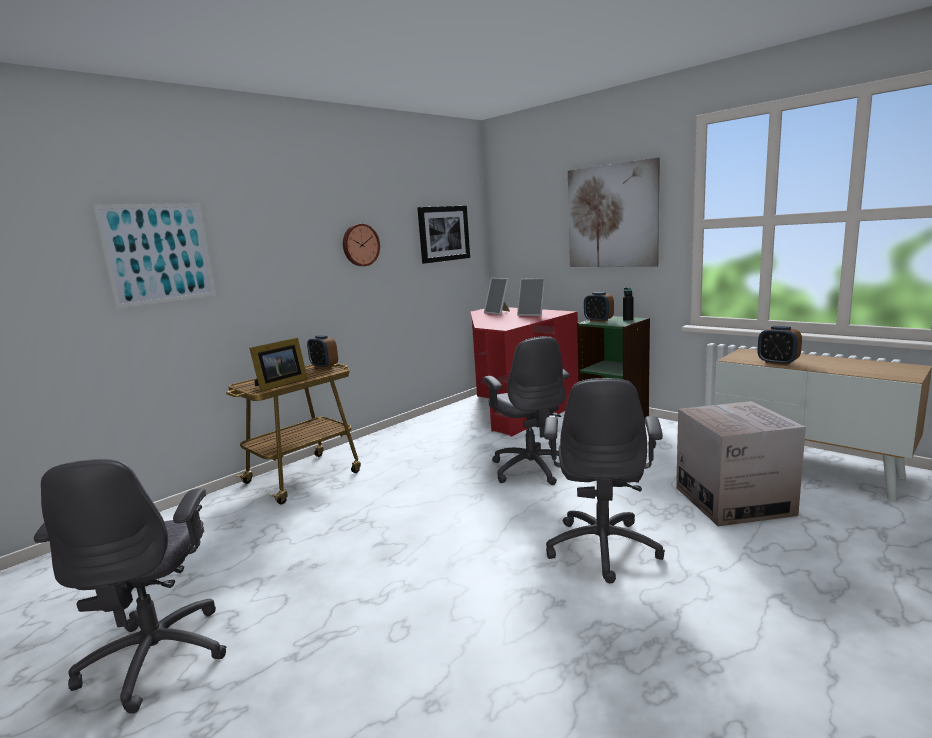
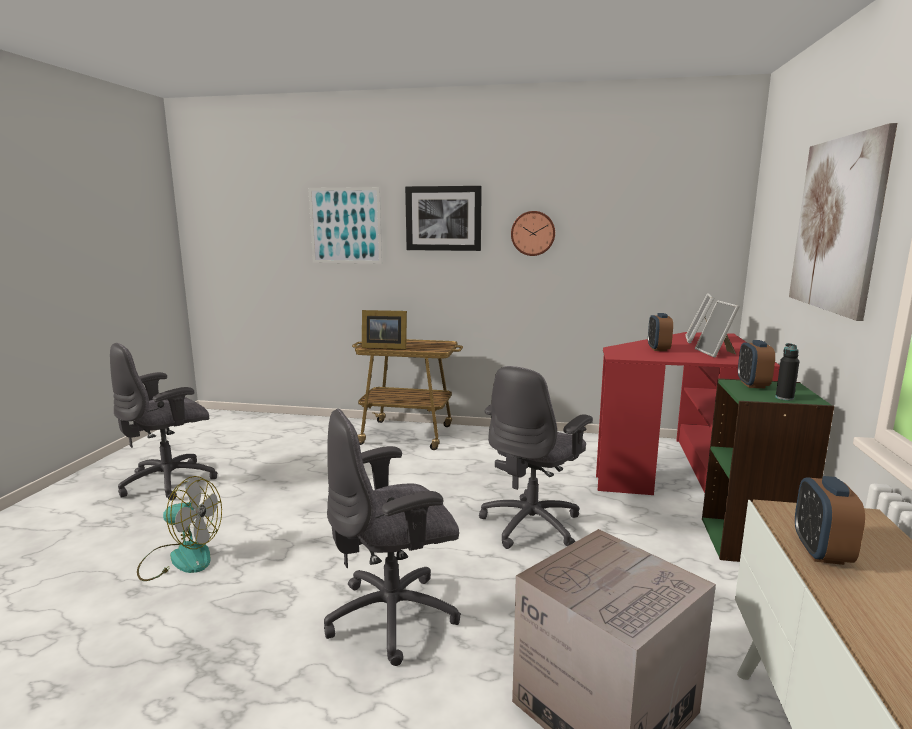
camera: 55 degrees right, 0 degrees up
(324, 366) = (446, 345): alarm clock -> alarm clock (658, 349)
(391, 659) = (180, 558): none -> fan
(443, 233) = (661, 228): picture -> picture (443, 218)

